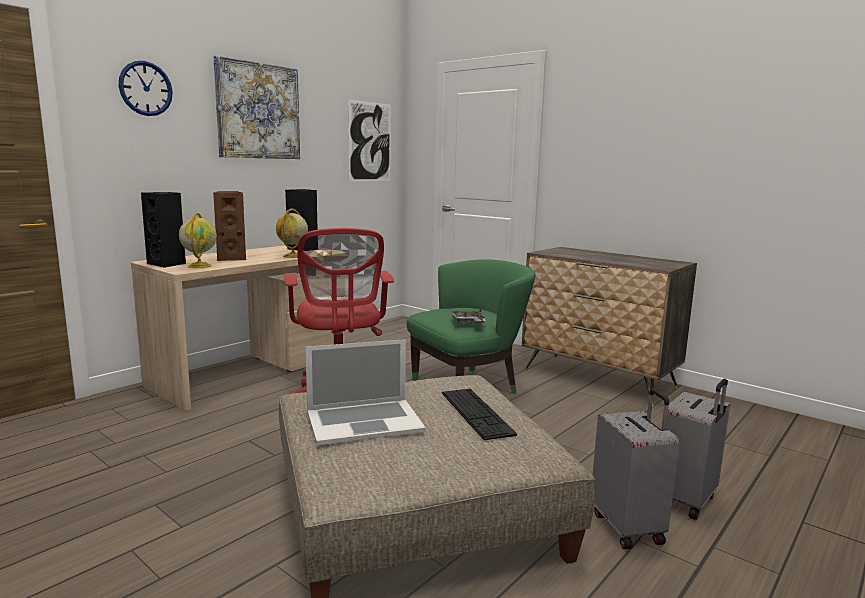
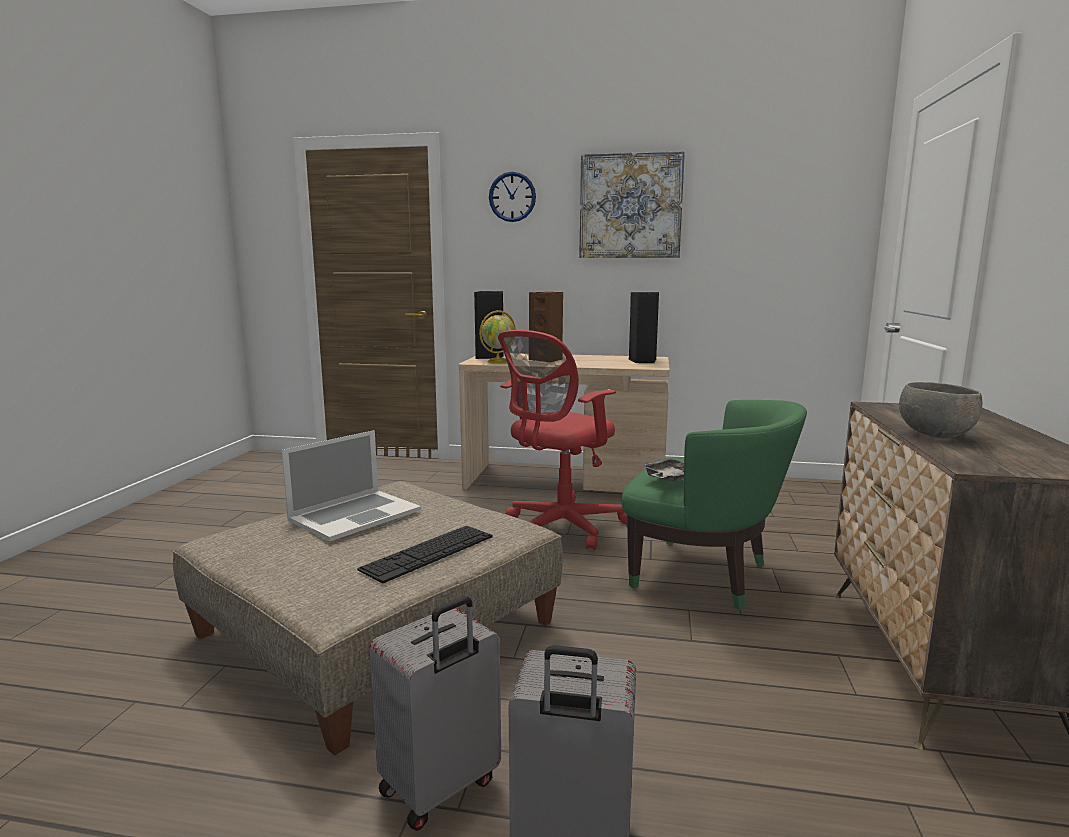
camera: 60 degrees right, 0 degrees up
(293, 256) = (598, 365): globe -> none
(364, 421) = (354, 515): laptop -> laptop turned 90 degrees counterclockwise
(370, 142) = (805, 231): picture -> none
(610, 260) = (935, 436): none -> grey bowl

